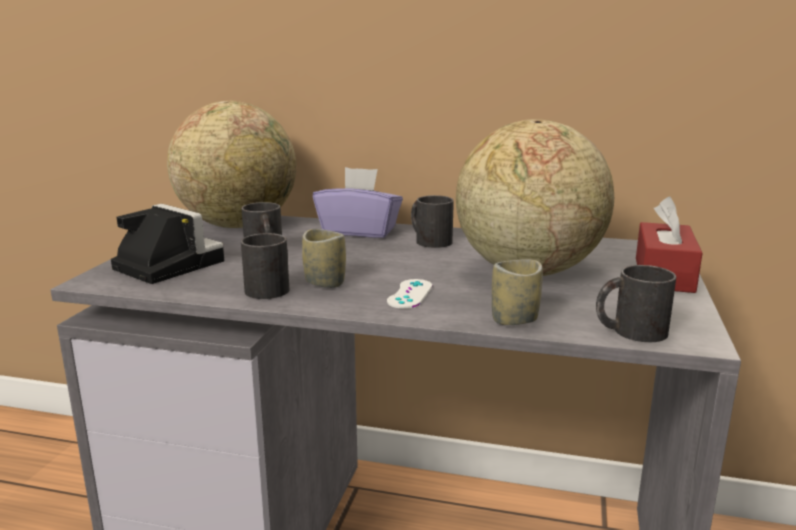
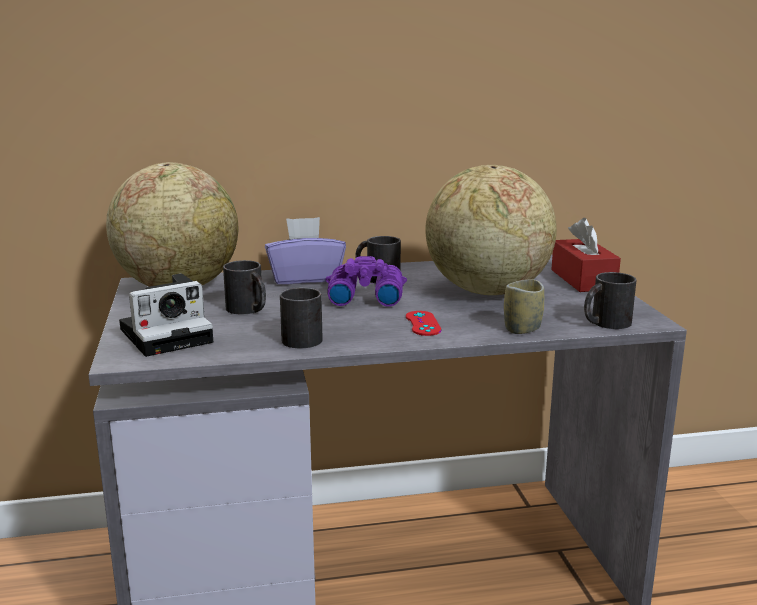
camera: 25 degrees left, 0 degrees up
(165, 265) = (169, 334): camera -> camera turned 135 degrees clockwise
(325, 282) = (341, 326): cup -> none
(389, 257) = (364, 296): none -> purple binoculars
(410, 294) = (423, 323): white game controller -> red game controller

